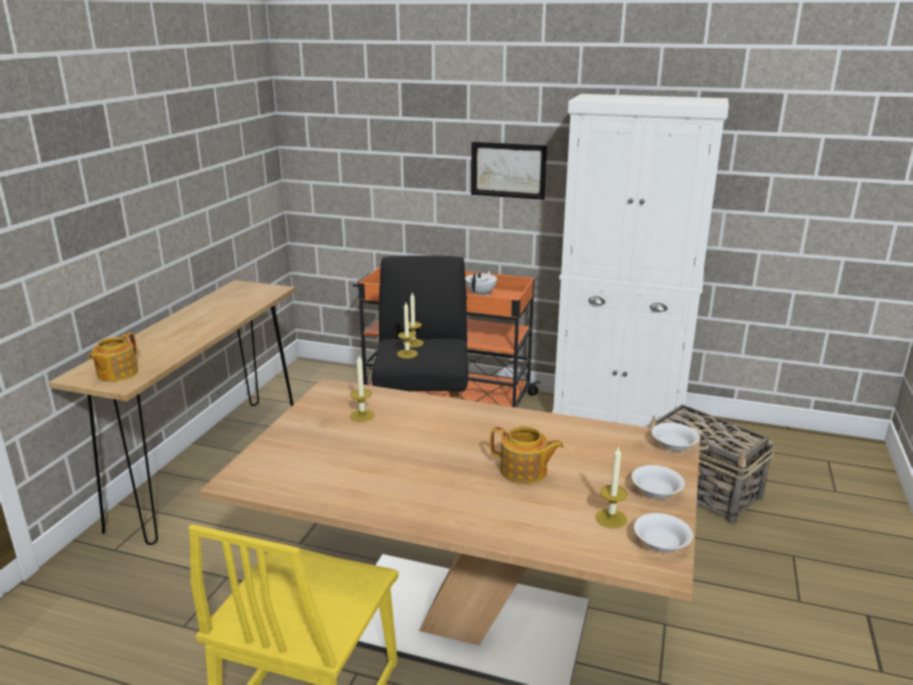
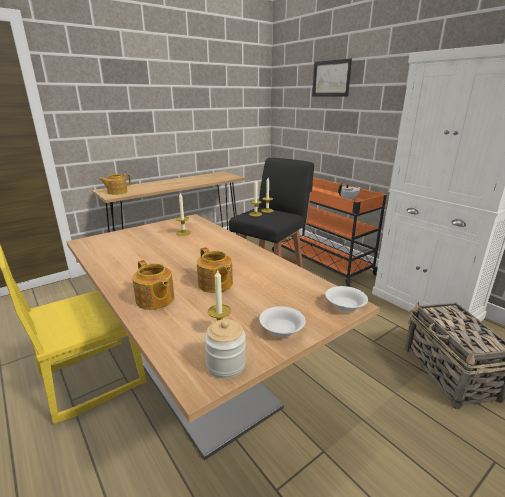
camera: 35 degrees right, 0 degrees up
(491, 516) = (155, 300): none -> teapot
(508, 170) = (382, 118): picture -> picture (331, 78)
(660, 543) = (226, 365): white bowl -> jar

